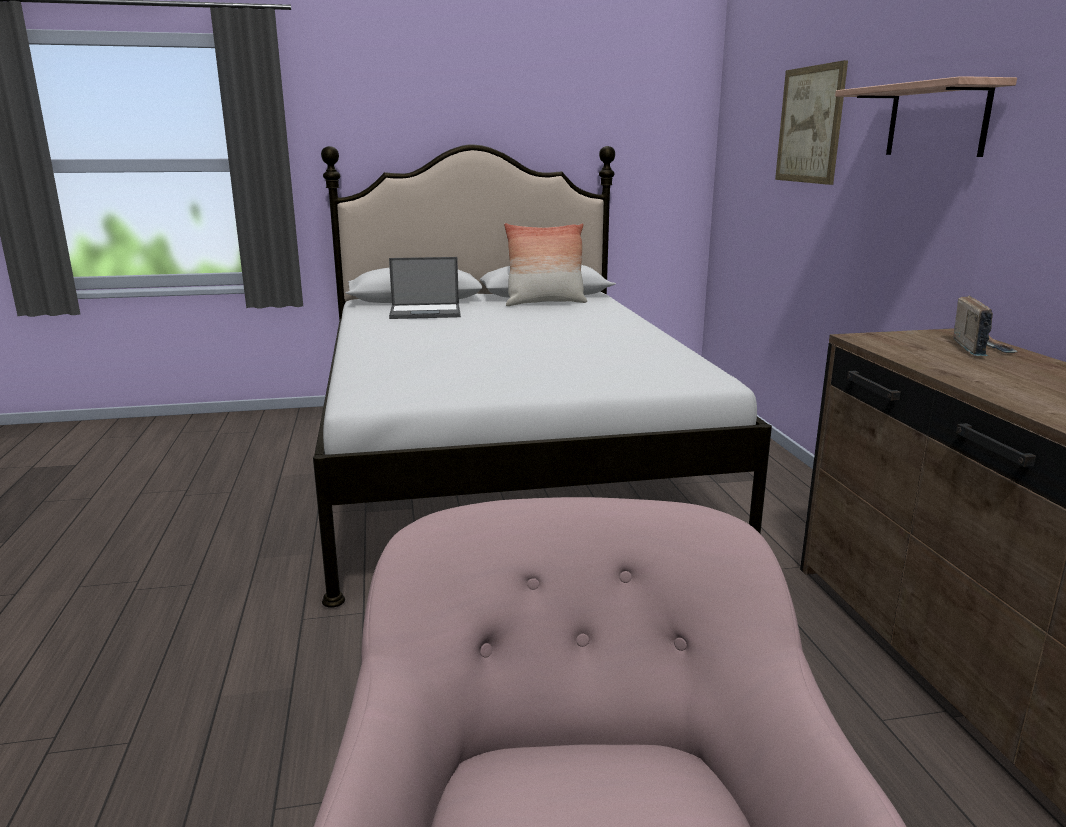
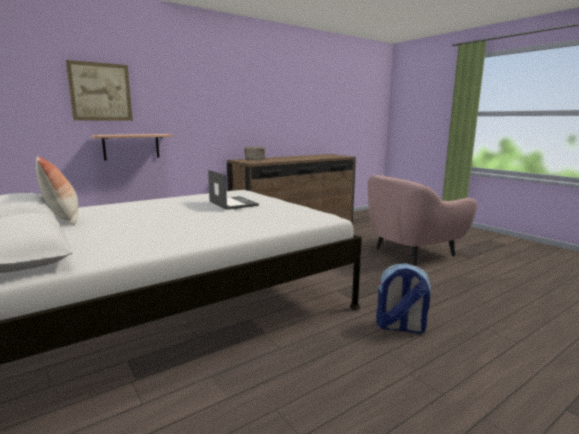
camera: 115 degrees left, 5 degrees down
(219, 625) = (400, 327): none -> backpack
(426, 312) = (103, 240): laptop -> laptop (232, 203)
(936, 120) = (192, 96): shelf -> shelf (131, 146)

